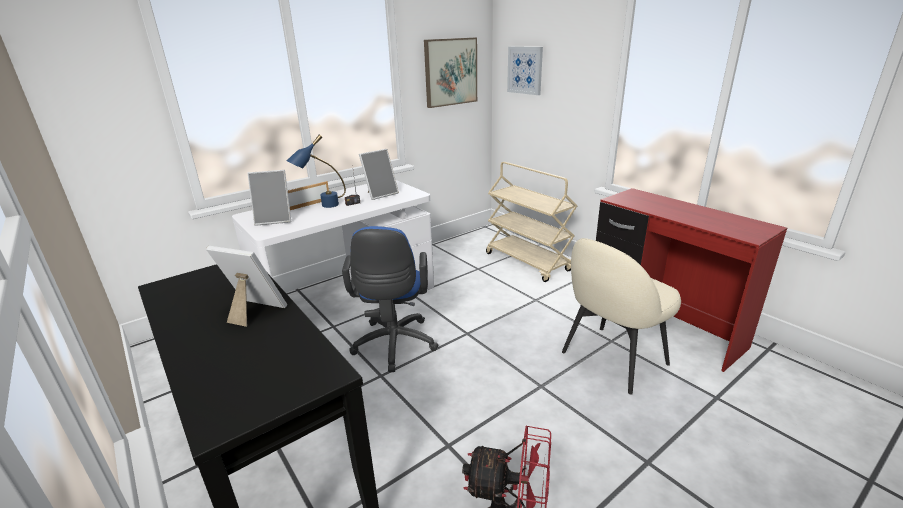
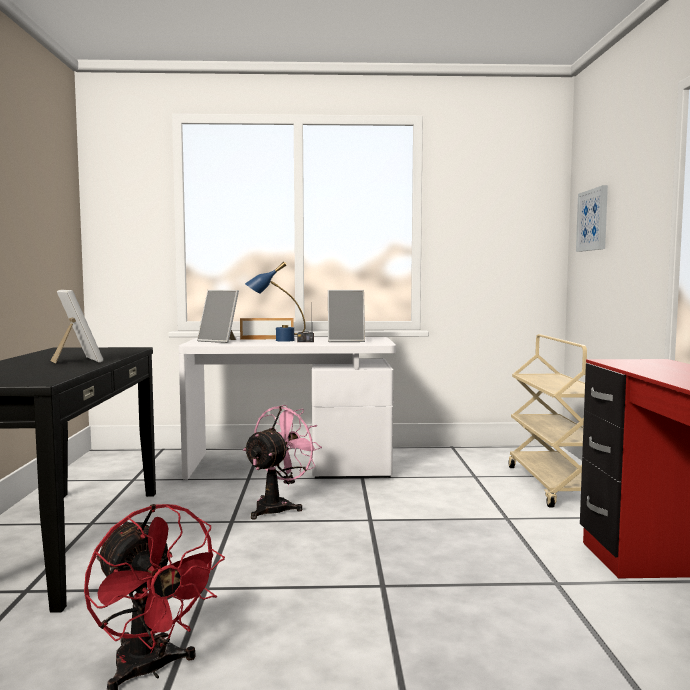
camera: 35 degrees right, 20 degrees down
(394, 346) = (278, 507): blue office chair -> pink fan
(450, 72) = (498, 225): picture -> none
(612, 359) = (525, 598): beige chair -> none

